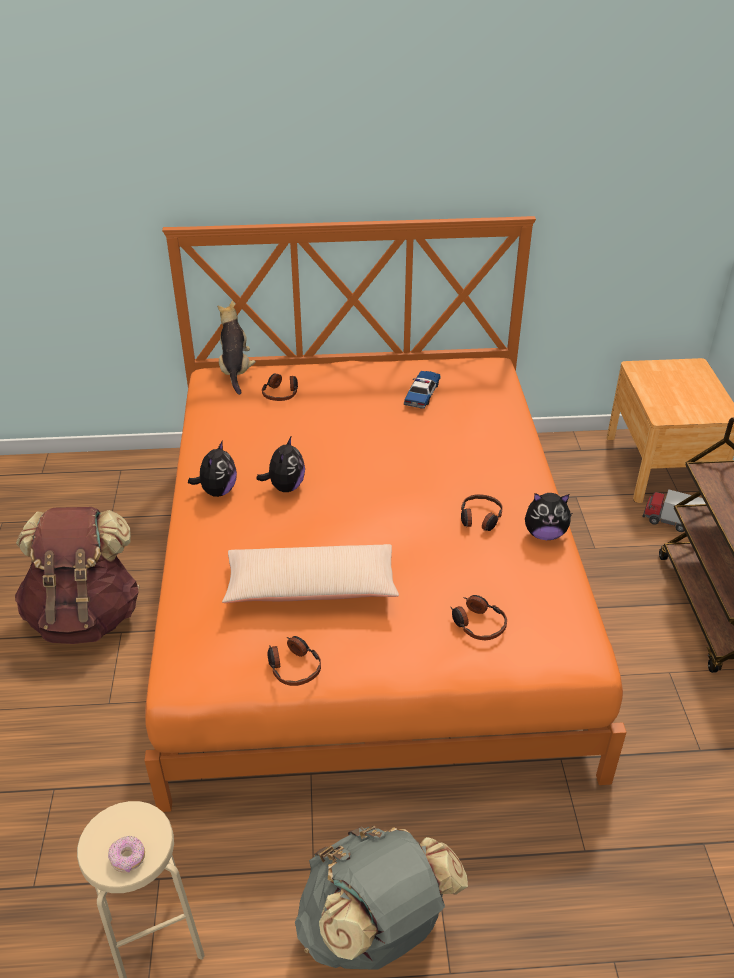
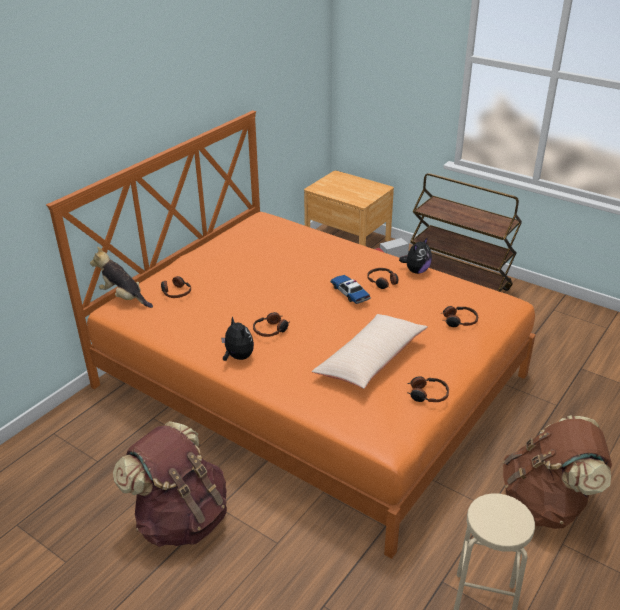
camera: 50 degrees left, 5 degrees down
(128, 858) = (515, 521): donut -> none
(285, 486) = (271, 330): plush toy -> headphones
(374, 929) = (546, 503): grey backpack -> brown backpack
(422, 394) = (254, 249): toy car -> toy car (349, 293)

